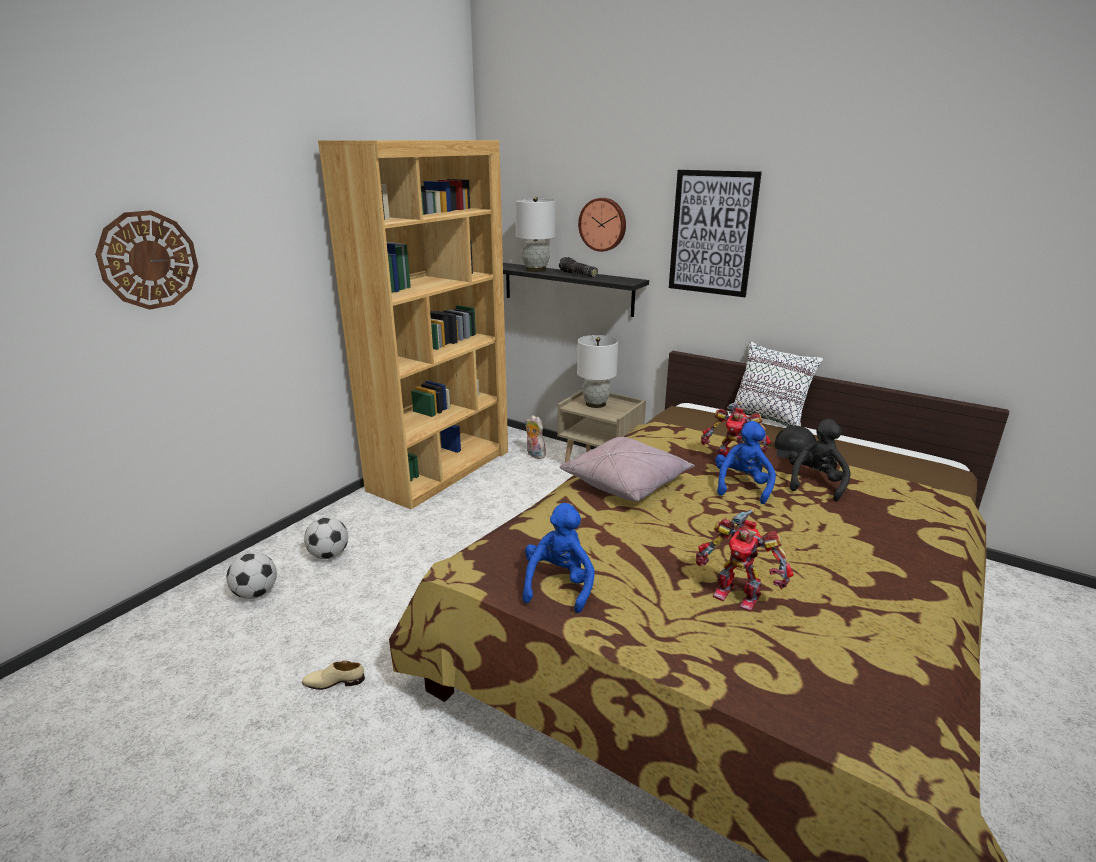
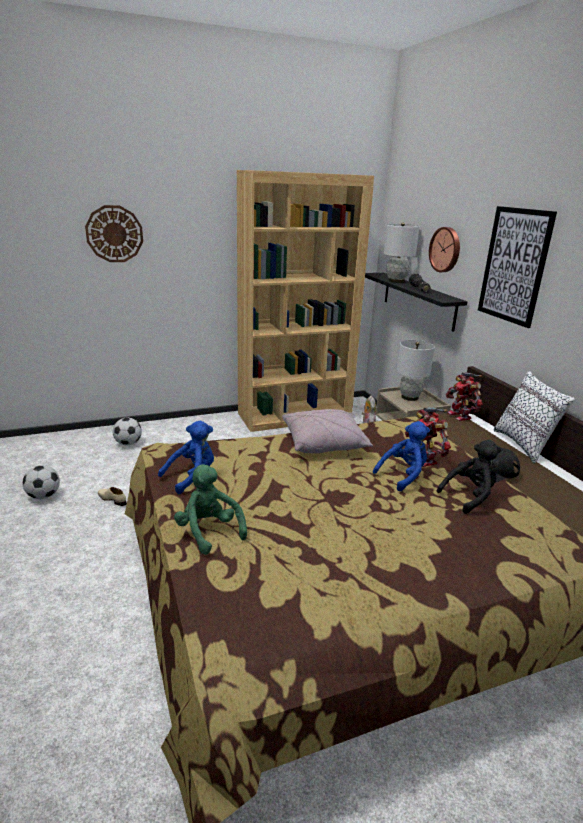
camera: 35 degrees right, 0 degrees up
(329, 555) = (181, 439): football -> football (44, 496)
(681, 638) = (209, 531): none -> green plush toy
(737, 594) = (282, 528): toy robot -> toy robot (460, 415)

